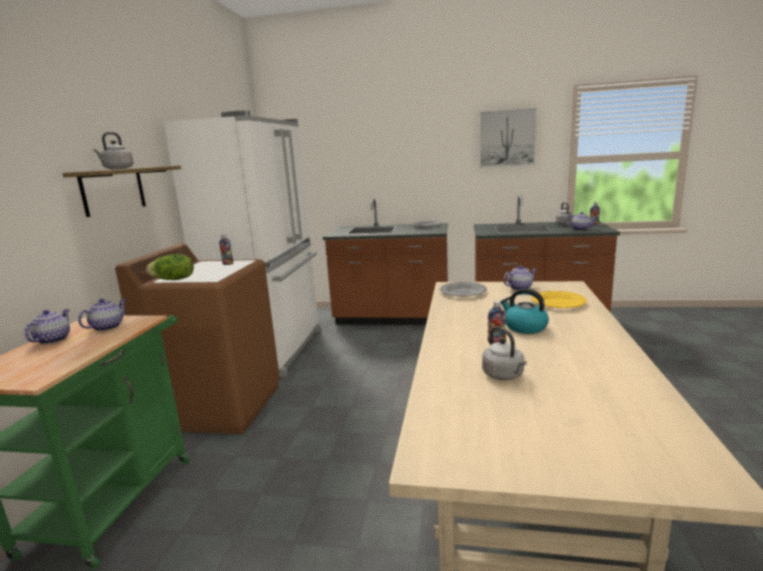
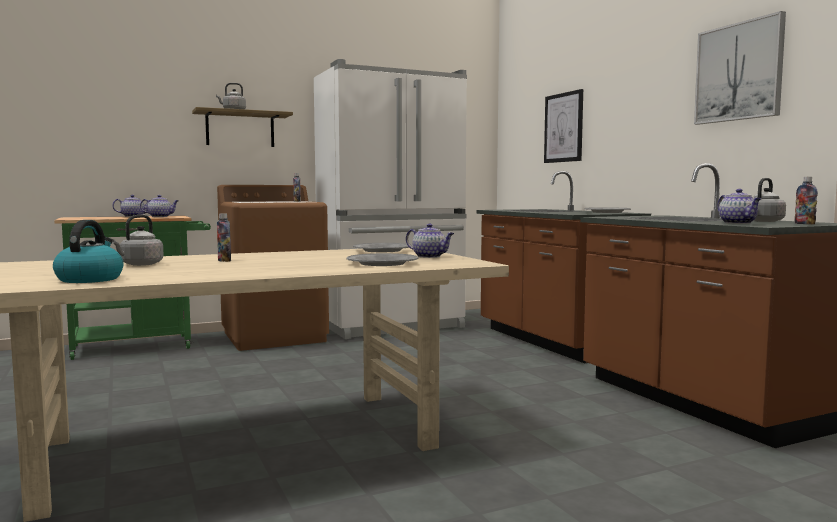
camera: 55 degrees right, 10 degrees down
(173, 280) = (238, 201): lettuce -> none
(352, 164) = (563, 127): none -> picture
(524, 327) = (277, 262): kettle -> kettle (90, 279)
(557, 303) = (382, 263): yellow plate -> grey plate

